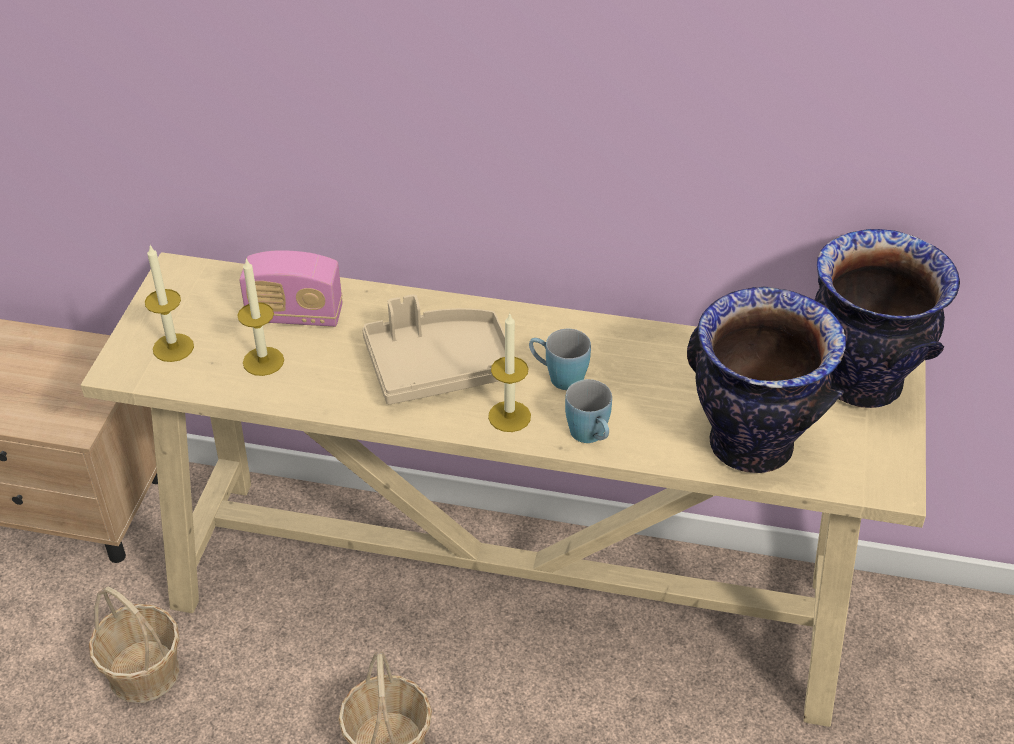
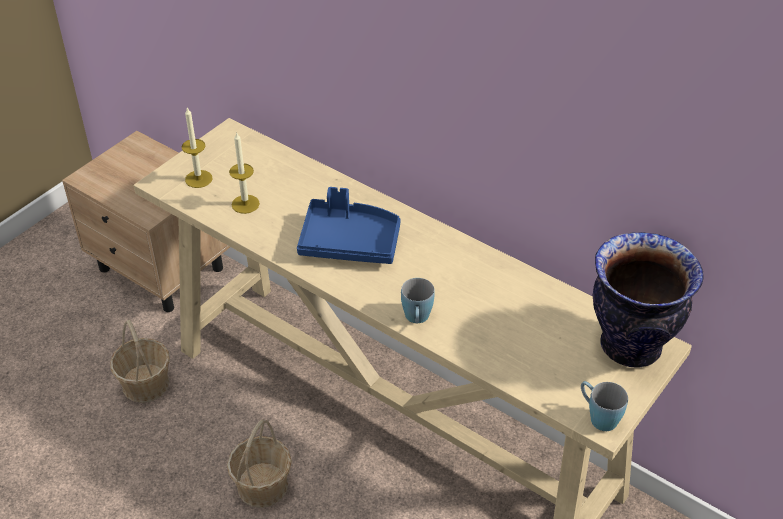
camera: 25 degrees right, 0 degrees up
(295, 315) = (282, 181): radio -> none
(439, 367) = (349, 242): beige tray -> blue tray
(509, 416) = (373, 288): candle -> none
(558, 376) = (422, 273): blue mug -> blue mug (598, 416)
(750, 446) = (520, 362): vase -> none

